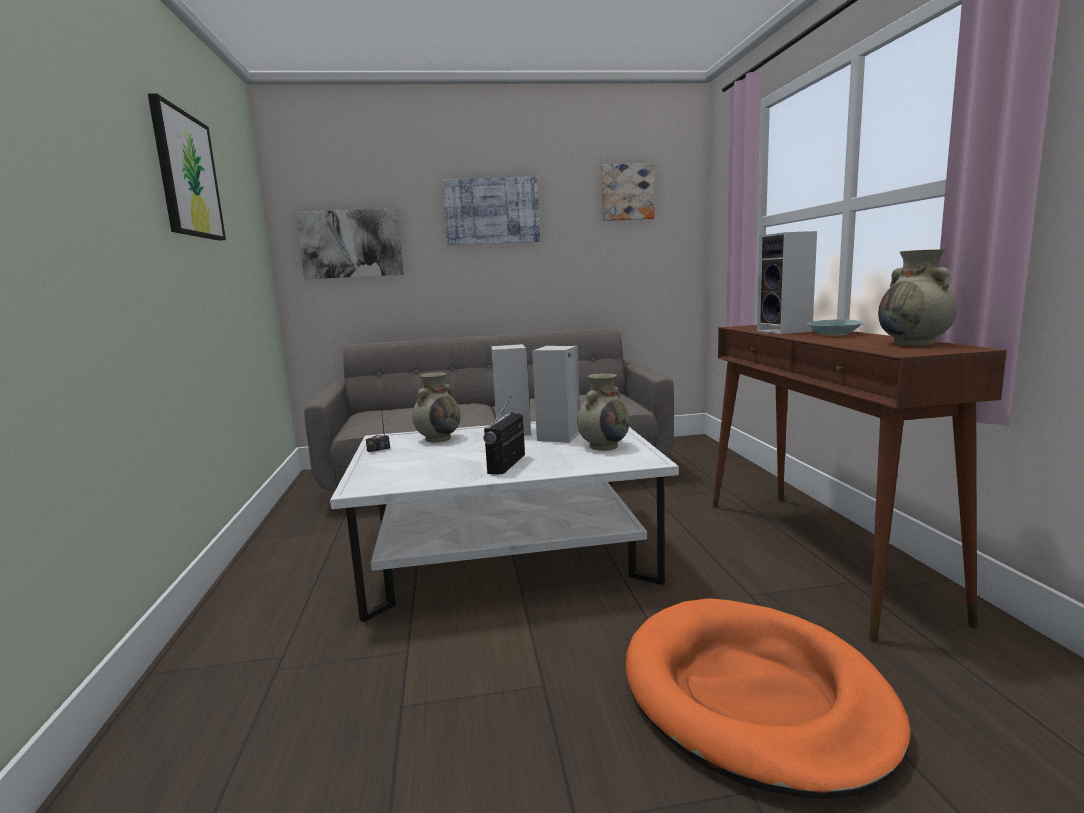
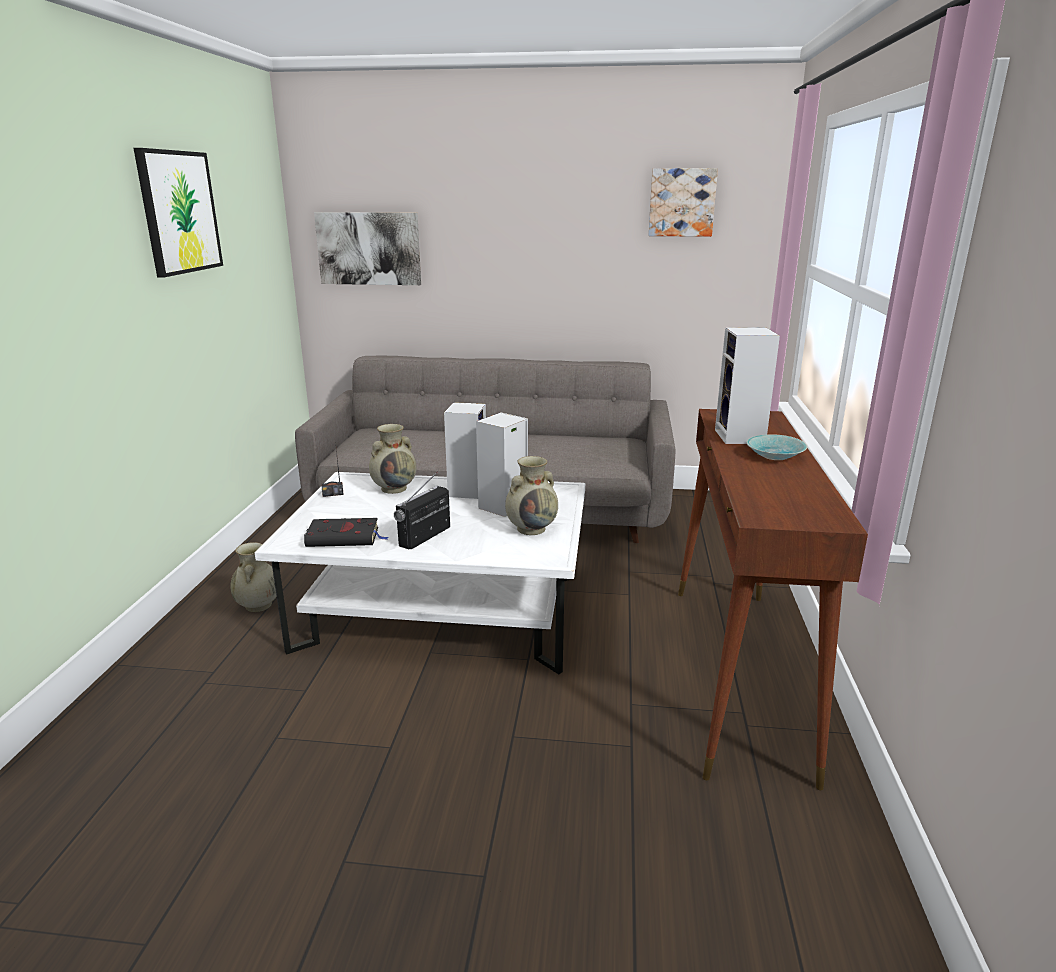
camera: 15 degrees right, 10 degrees up
(423, 475) = (345, 537): none -> black book
(492, 211) = (519, 219): picture -> none
(754, 697) = (552, 802): orange dog bed -> none
(914, 344) = (806, 499): beige vase -> beige vase (258, 606)

